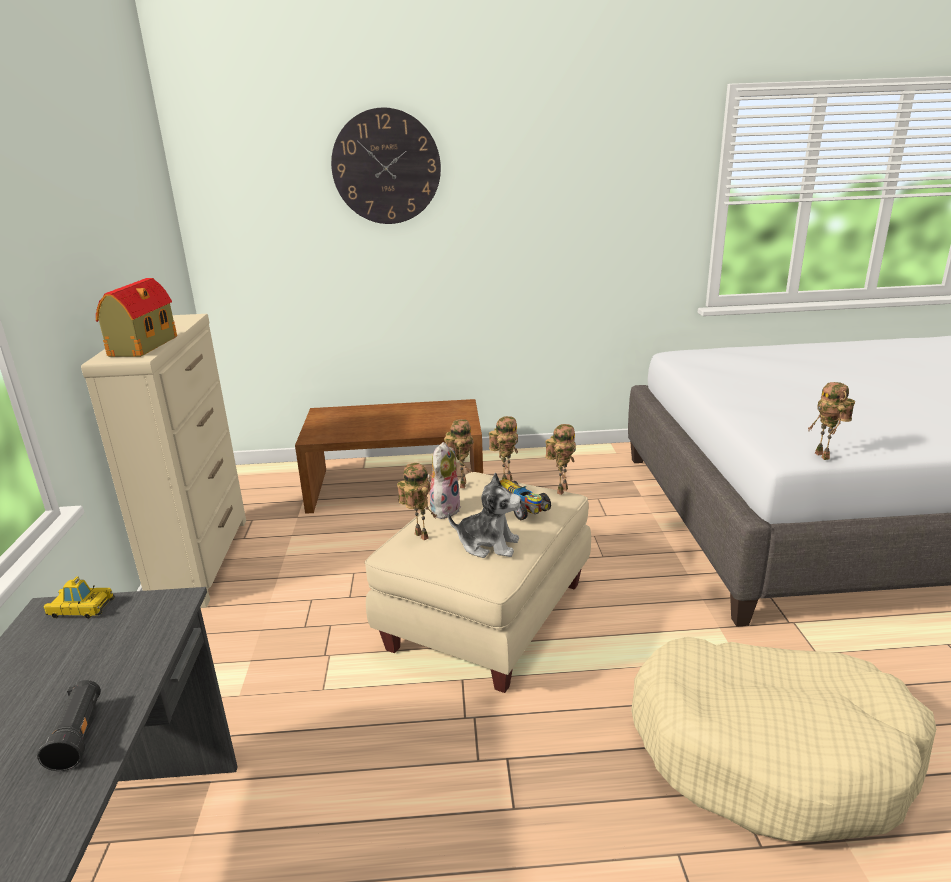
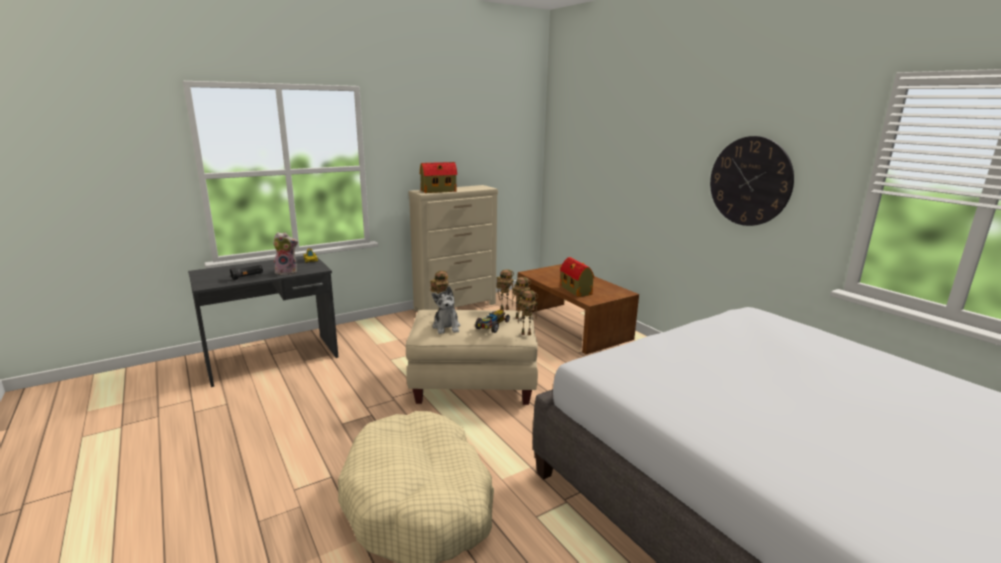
camera: 60 degrees right, 5 degrees down
(386, 167) = (629, 125): wall clock -> wall clock (750, 181)
(421, 427) = (576, 290): none -> toy house
(444, 509) = (473, 310): plush toy -> plush toy (287, 272)
(824, 456) = (597, 376): toy robot -> none

